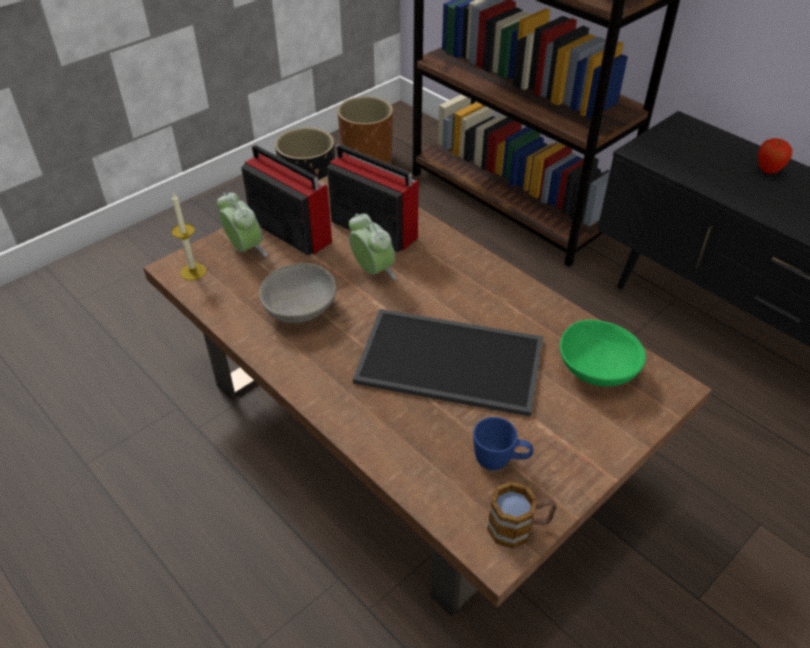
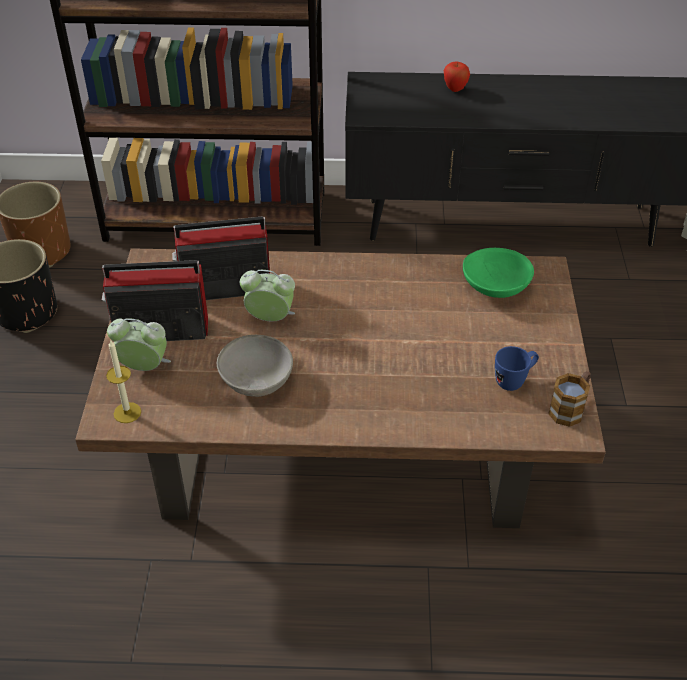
camera: 45 degrees left, 0 degrees up
(452, 359) = (406, 341): tray -> none

